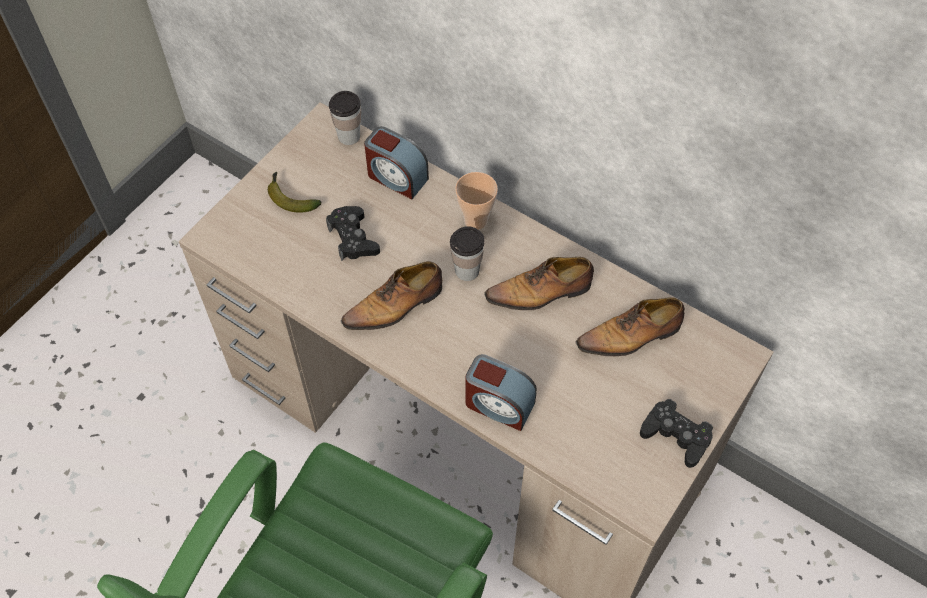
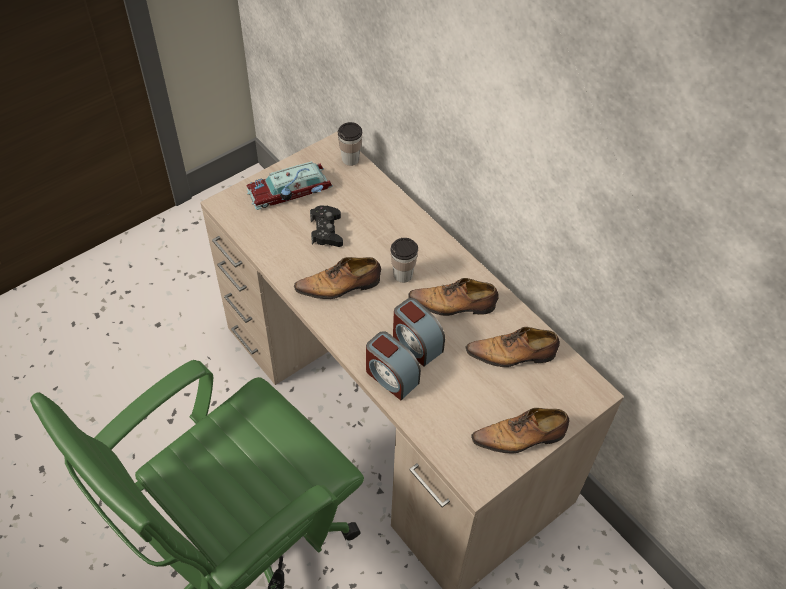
camera: 15 degrees right, 5 degrees down
(290, 197) = (291, 191): banana -> toy car
(396, 177) = (374, 196): alarm clock -> alarm clock (416, 343)
(475, 220) = (423, 241): cup -> none
(676, 436) = (521, 437): black game controller -> shoe

